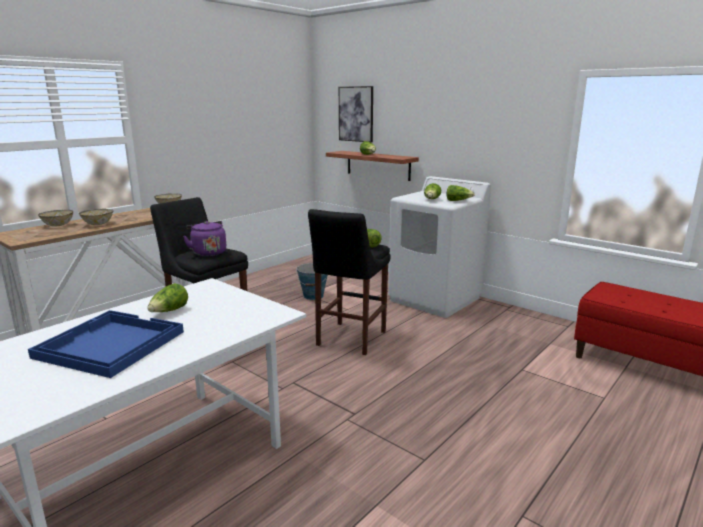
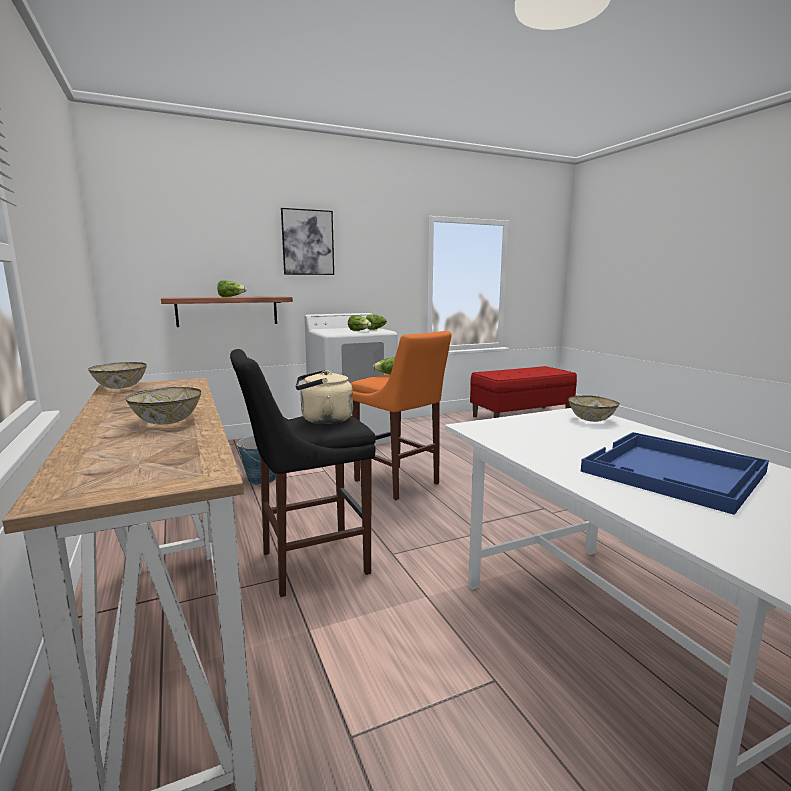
camera: 65 degrees left, 5 degrees down
(57, 225) = (93, 448): bowl -> bowl (591, 420)
(169, 311) = (563, 445): lettuce -> none
(208, 252) = (323, 420): purple kettle -> beige kettle
(349, 339) = (399, 483): black stool -> orange stool
(356, 114) = (183, 248): picture -> picture (308, 242)

